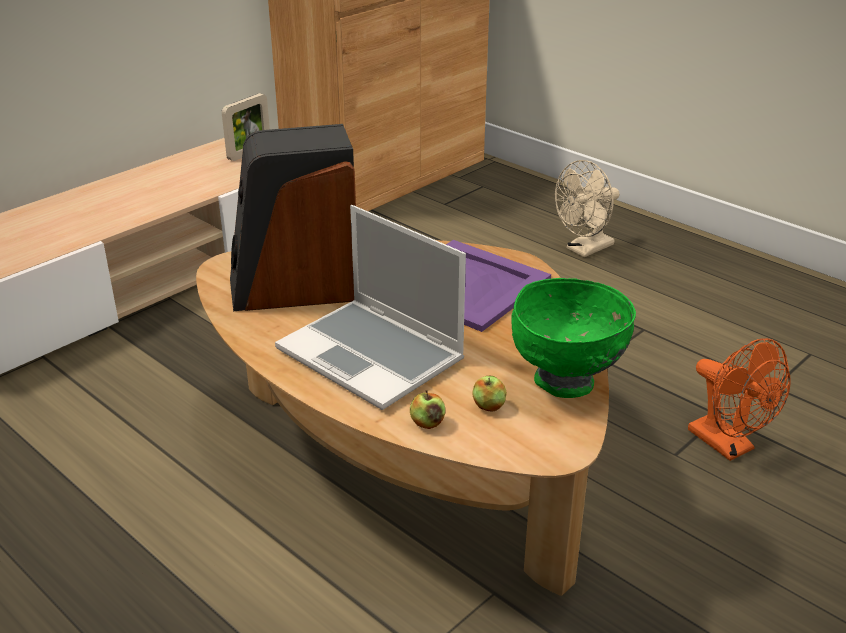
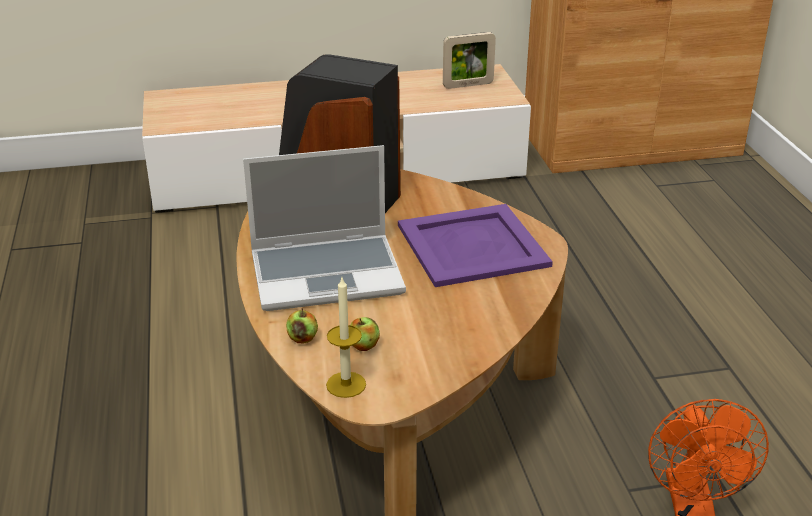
camera: 35 degrees right, 0 degrees up
(373, 356) = (328, 273): laptop -> laptop turned 90 degrees counterclockwise
(518, 446) = (346, 384): none -> candle
(566, 383) = (449, 354): green bowl -> none
(585, 249) = (754, 272): beige fan -> none

